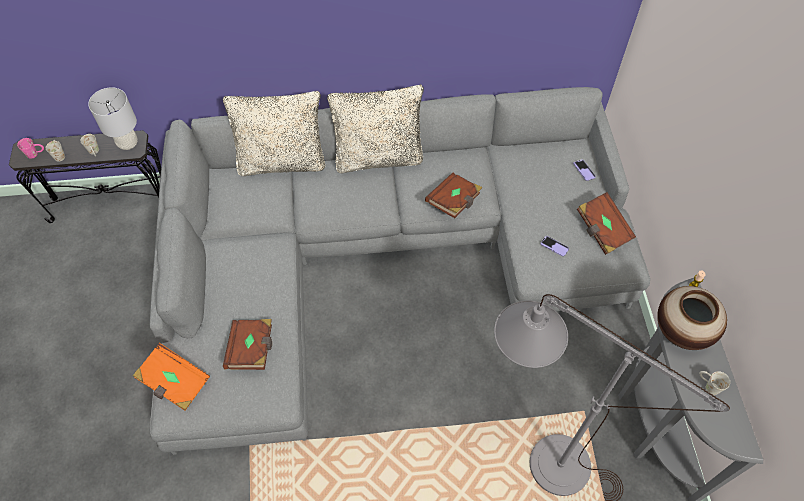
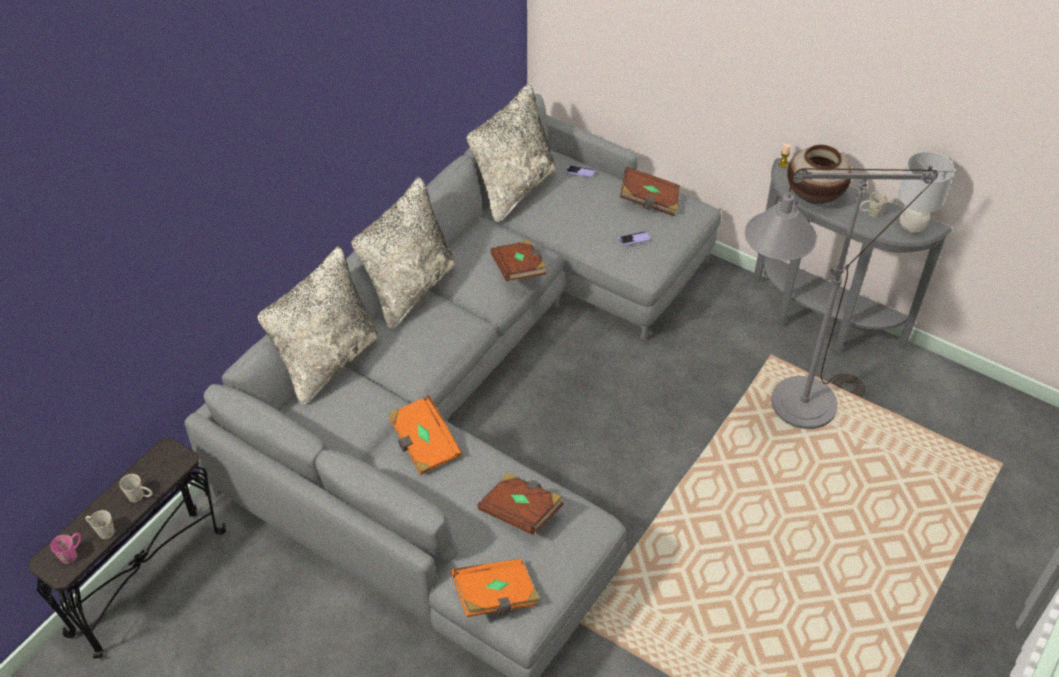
camera: 50 degrees left, 10 degrees down
(129, 144) = (166, 460): grey table lamp -> grey table lamp (911, 226)
(262, 258) = (424, 444): none -> orange book
(526, 148) = (515, 191): none -> beige pillow

